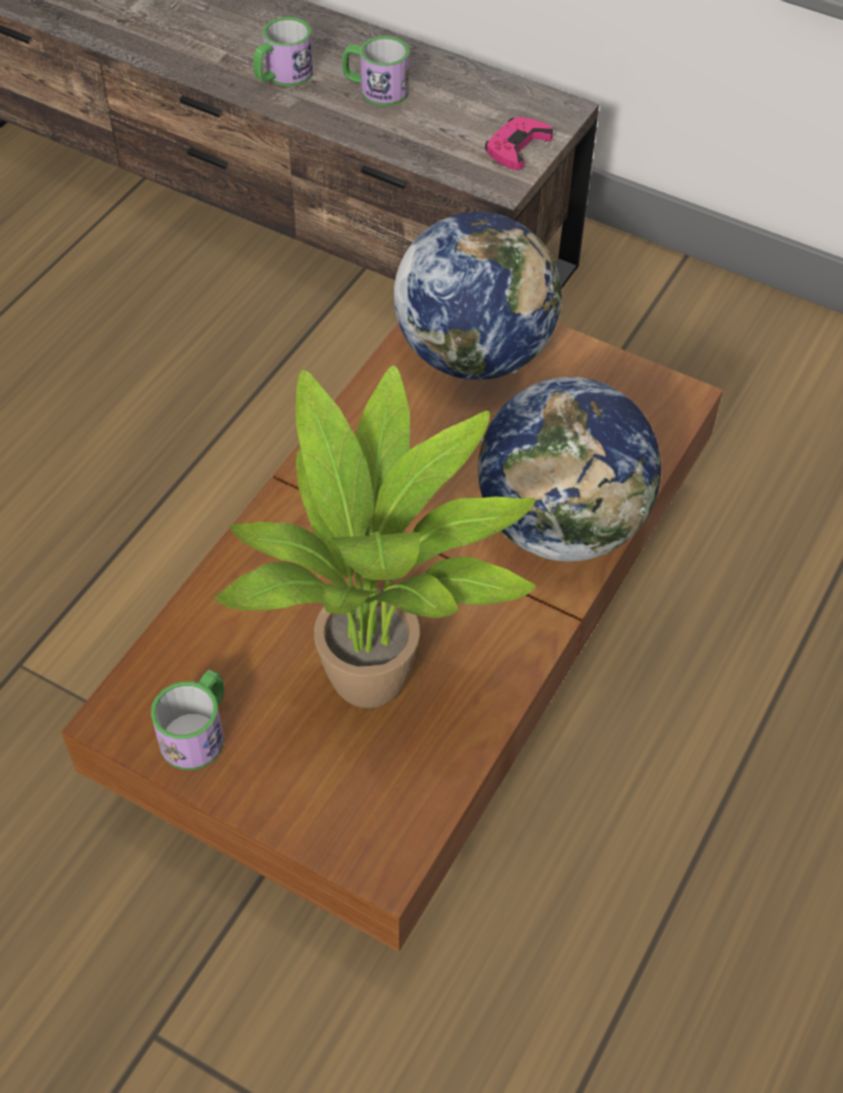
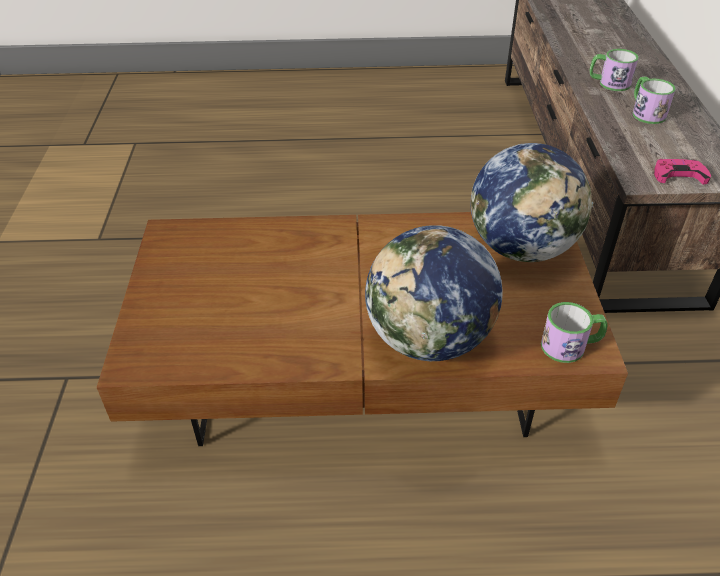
camera: 60 degrees right, 10 degrees down
(198, 731) = (175, 260): mug -> mug (571, 346)
(381, 685) = (249, 312): potted plant -> none

